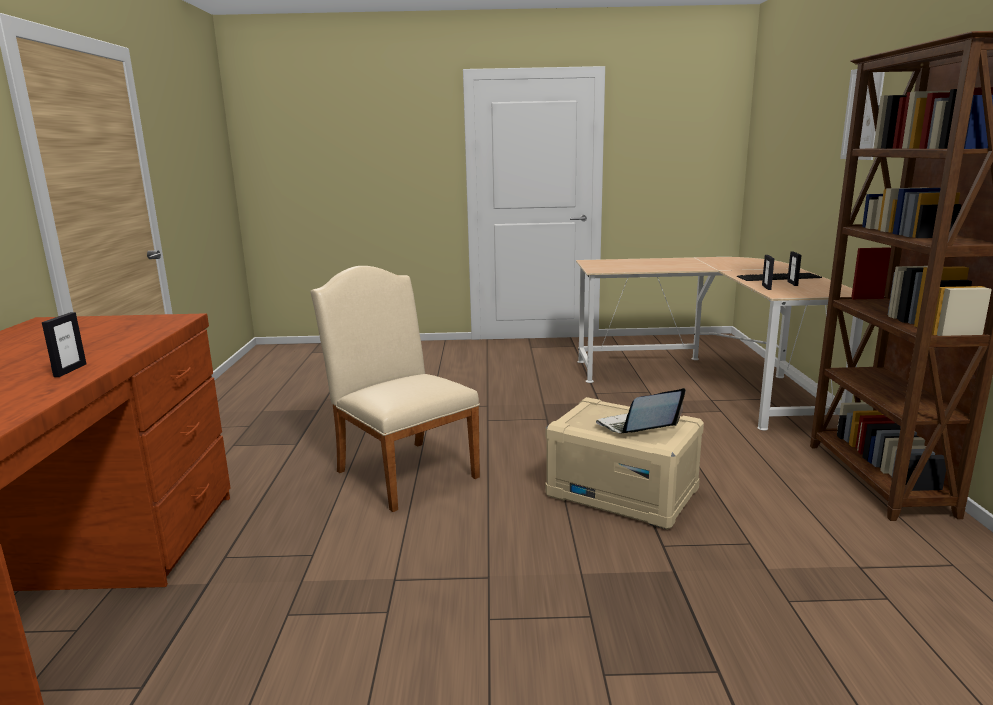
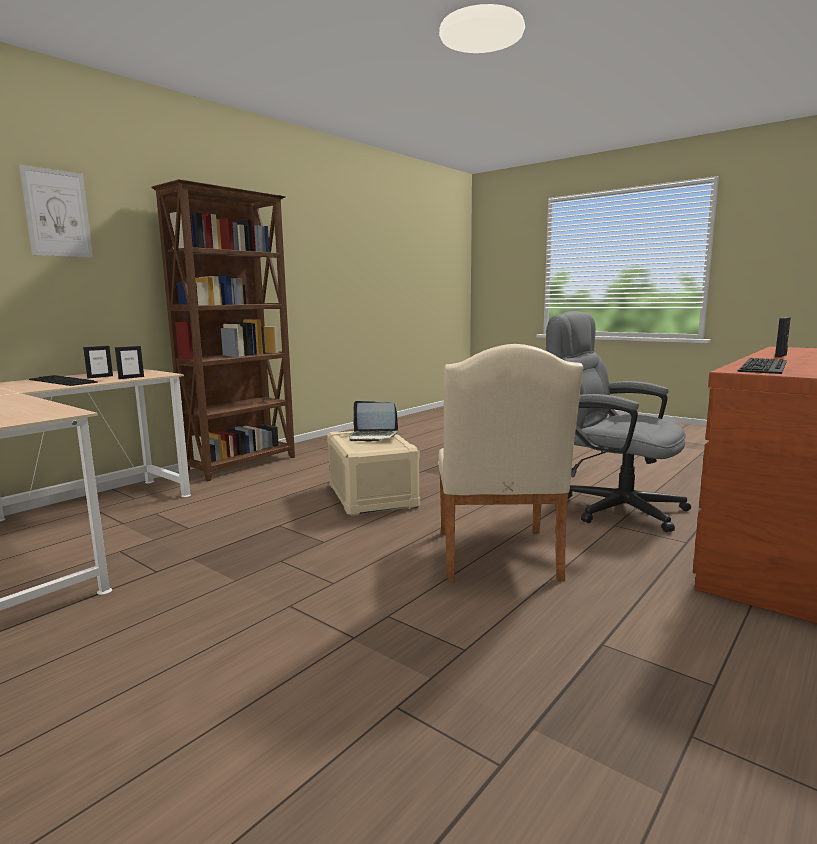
camera: 140 degrees left, 5 degrees down
(141, 330) = (766, 366): none -> keyboard
(327, 595) = (610, 506): none -> grey office chair

